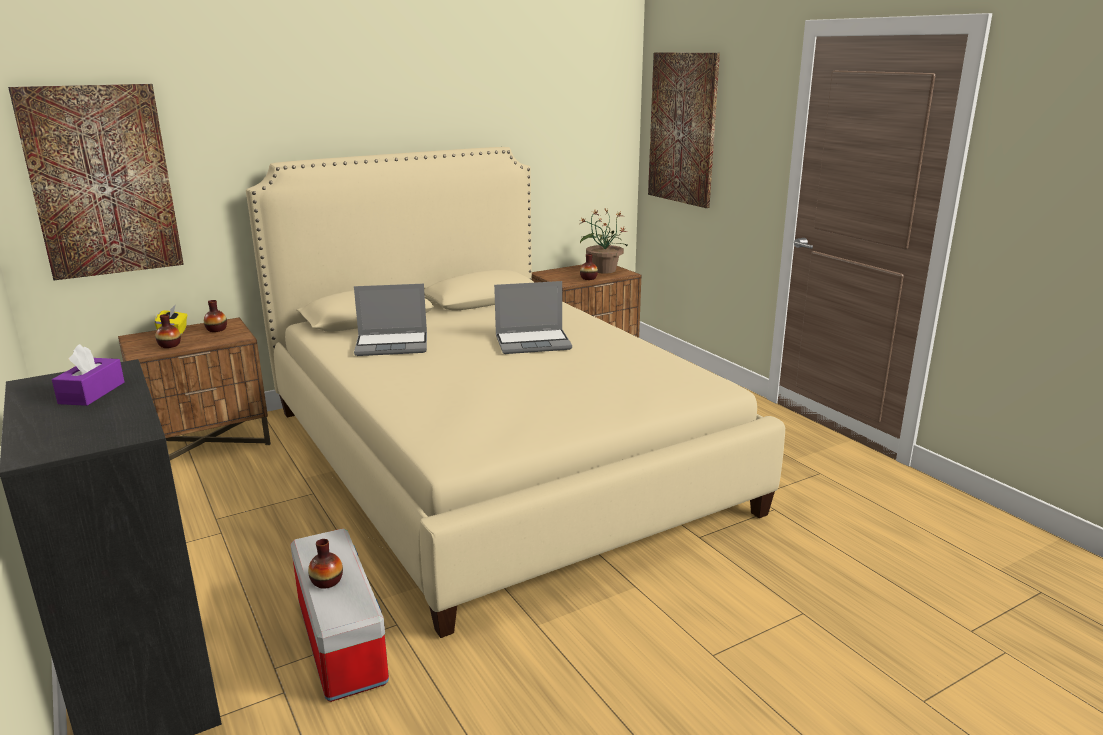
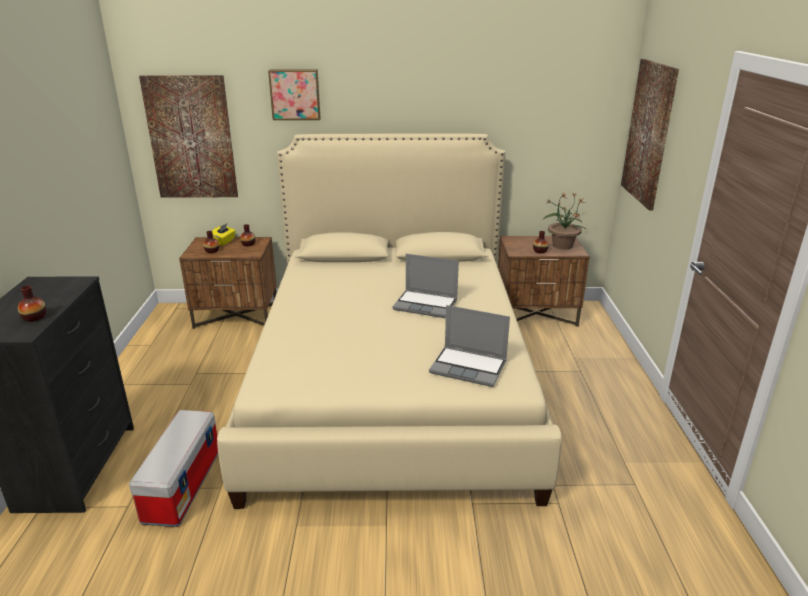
camera: 30 degrees right, 5 degrees up
(92, 393) = (46, 297): purple tissue box -> none
(261, 108) = (295, 94): none -> picture
(327, 581) = (166, 447): vase -> vase (34, 317)
(393, 345) = (333, 282): laptop -> laptop (469, 367)

